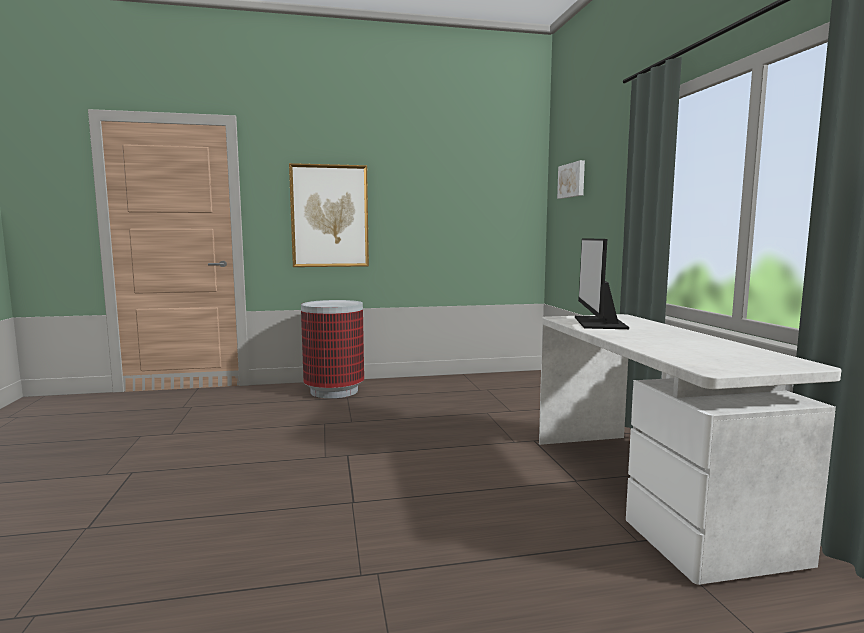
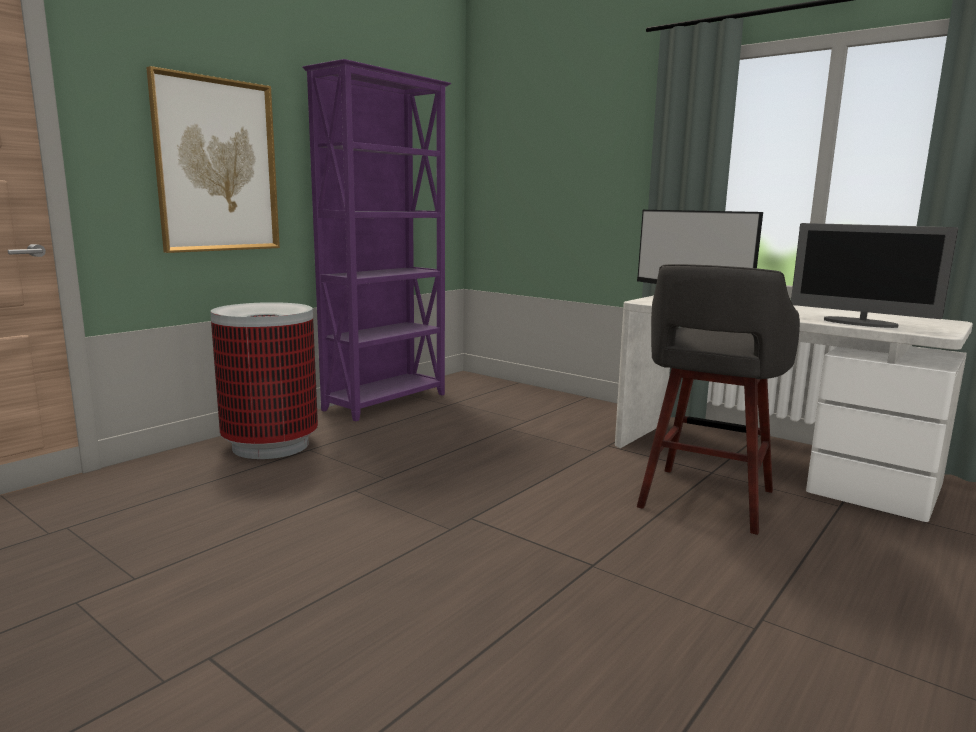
camera: 40 degrees left, 5 degrees up
(444, 381) = (387, 402): none -> purple bookcase
(520, 496) = (705, 500): none -> grey stool
(572, 180) = (523, 136): picture -> none
(672, 352) = (860, 323): none -> monitor

